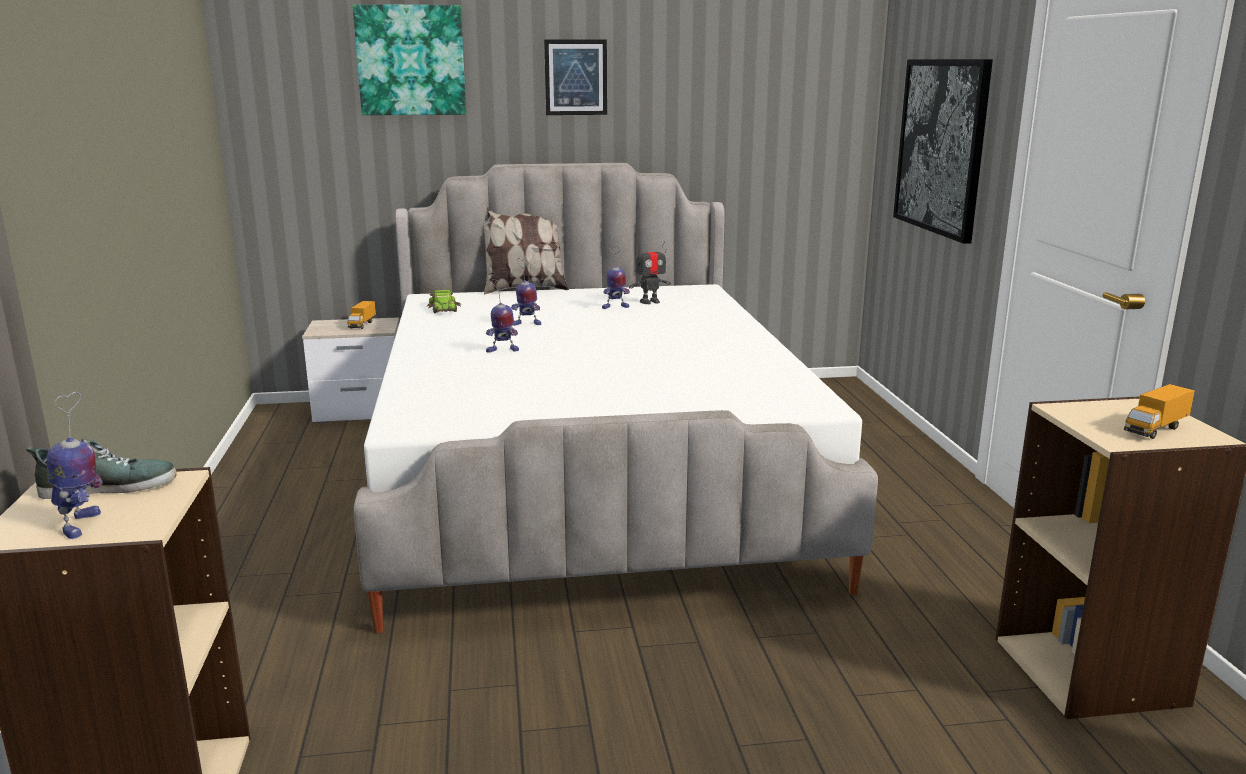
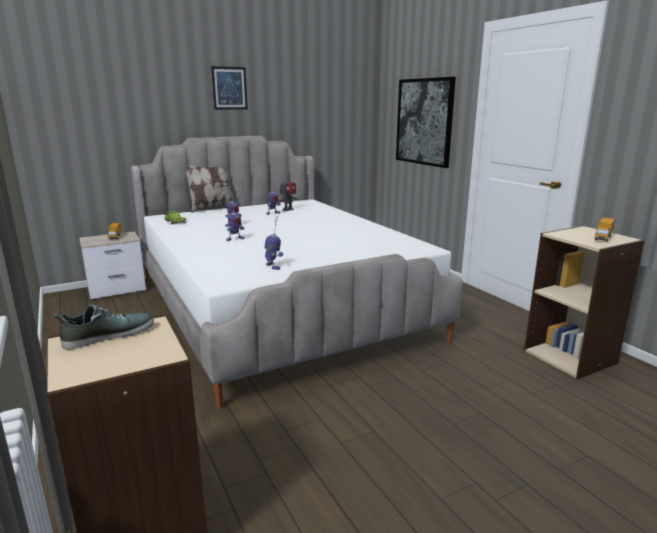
camera: 20 degrees left, 0 degrees up
(81, 525) = (119, 360): toy robot -> toy robot (273, 266)
(411, 60) = (133, 76): picture -> none

